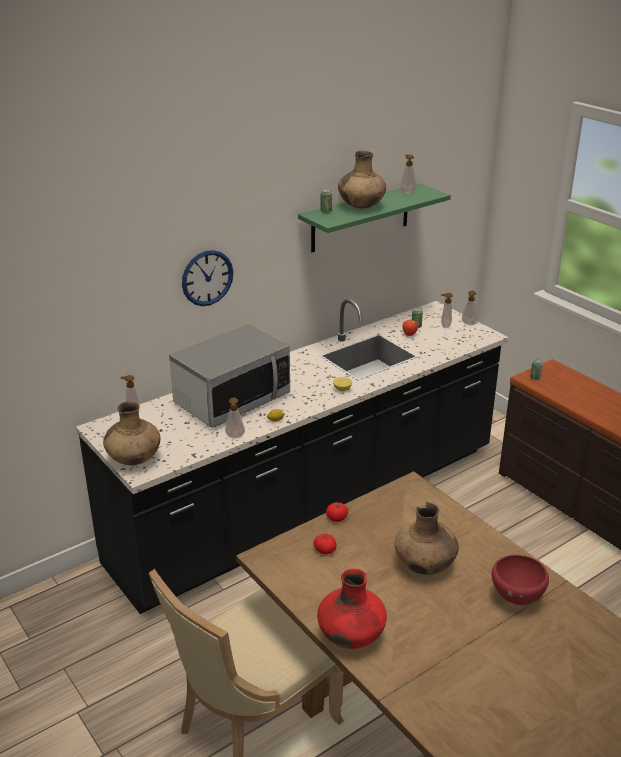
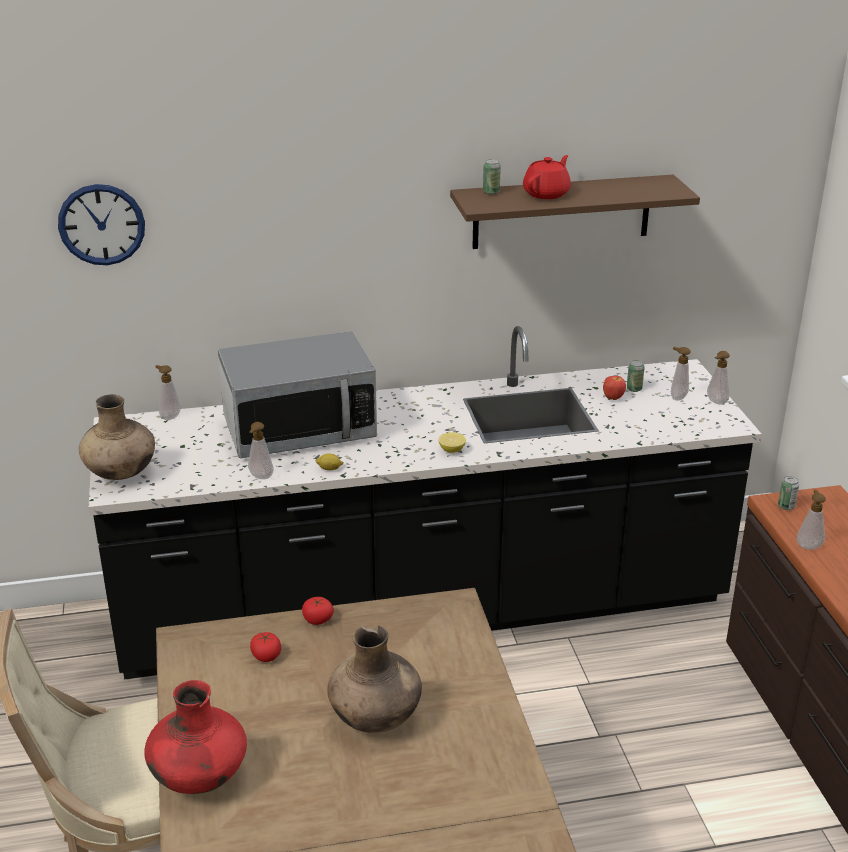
camera: 25 degrees right, 0 degrees up
(207, 278) = (298, 257): wall clock -> wall clock (101, 224)
(360, 218) = (561, 212): green shelf -> brown shelf
(361, 207) = (547, 193): brown vase -> red teapot
(407, 192) = (638, 184): soap dispenser -> soap dispenser (808, 545)
(517, 598) = (461, 807): red bowl -> none

